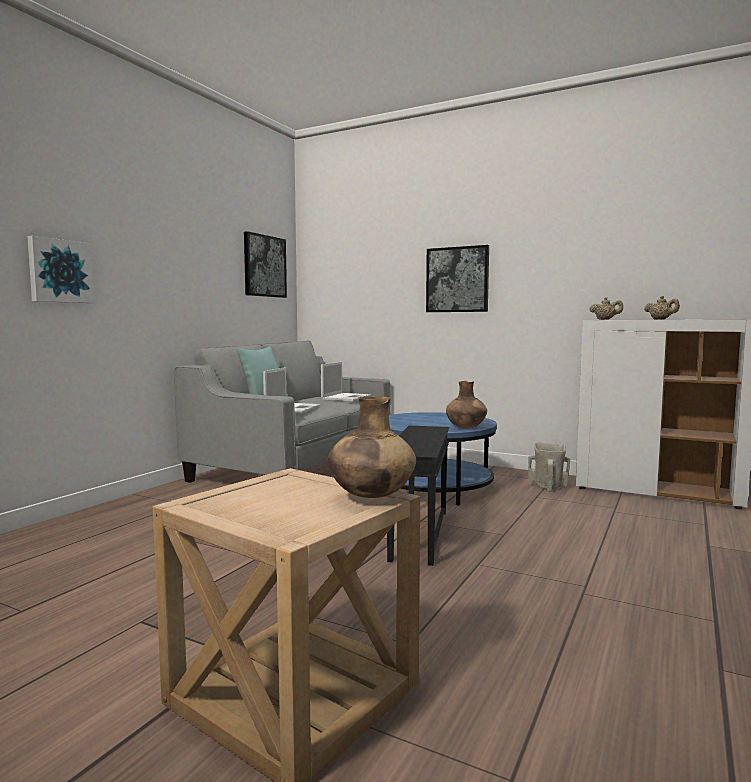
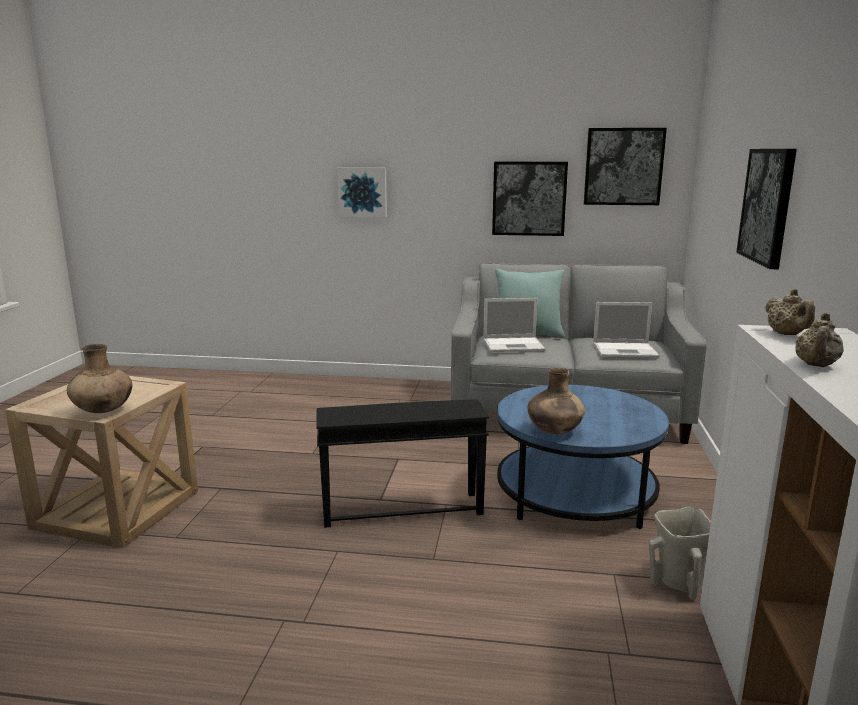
camera: 70 degrees right, 10 degrees up
(211, 288) = (529, 198): none -> picture

